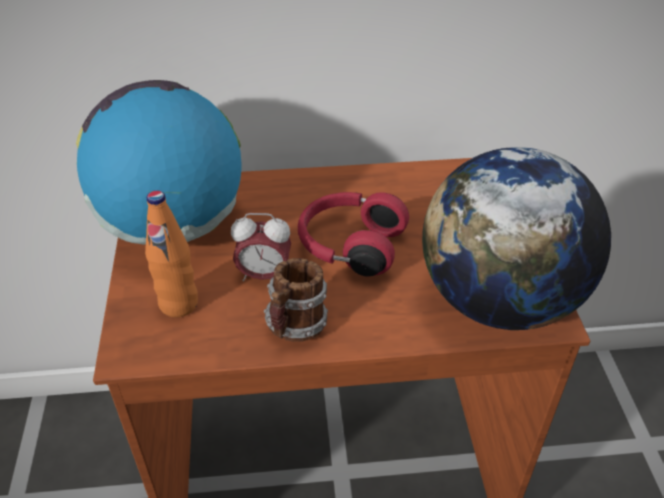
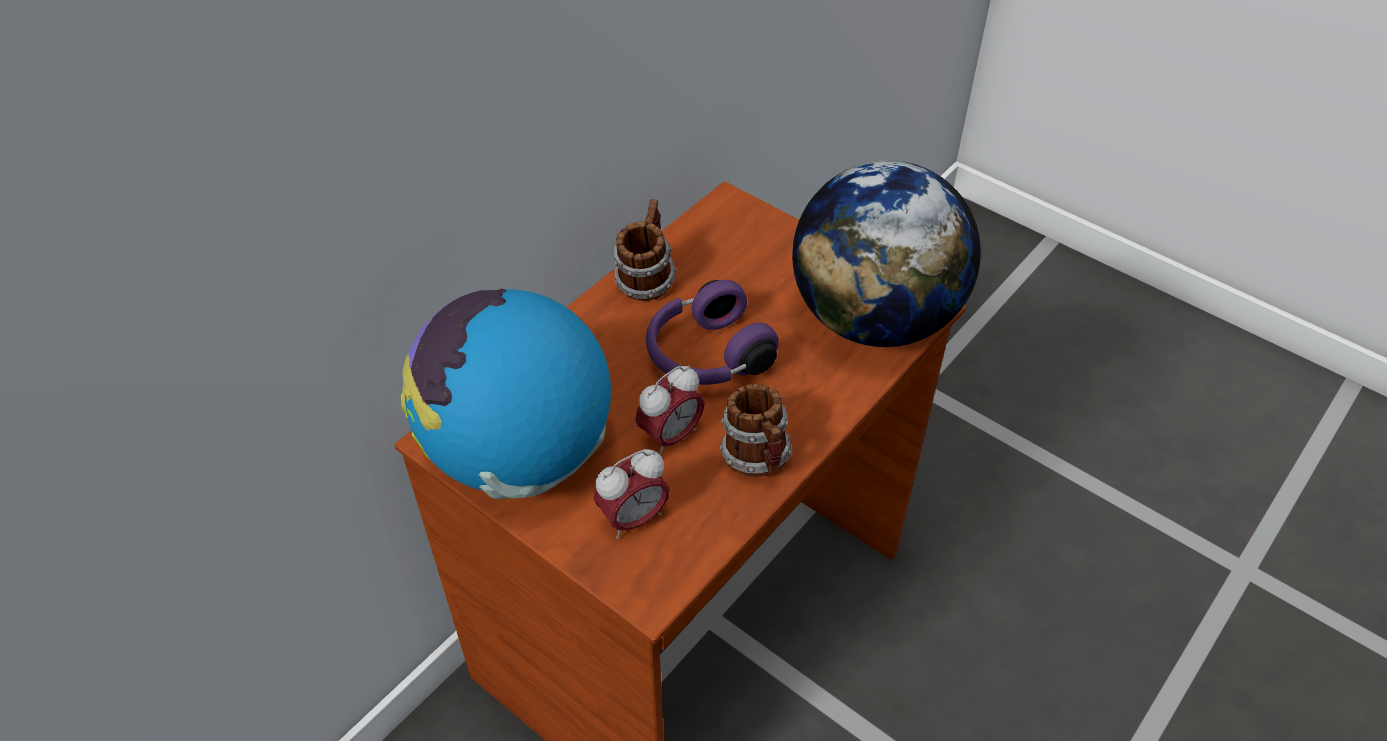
camera: 45 degrees left, 5 degrees up
(178, 304) = (633, 519): orange bottle -> alarm clock
(349, 246) = (706, 356): red headphones -> purple headphones
(373, 181) = (645, 280): none -> mug

